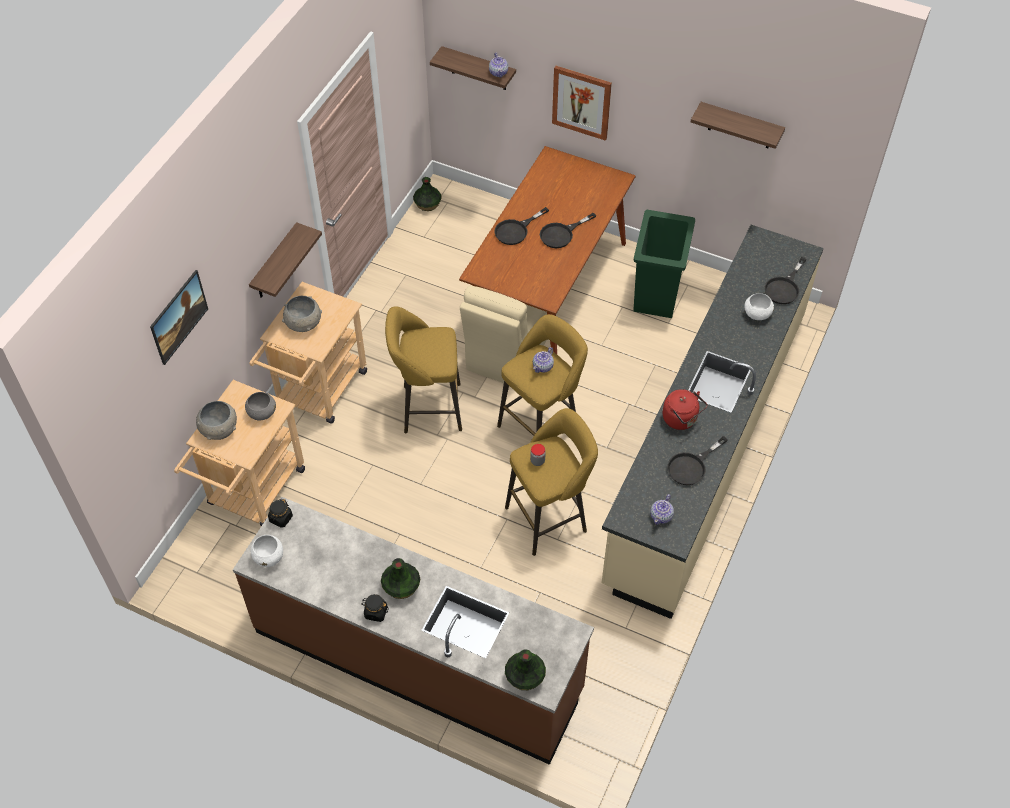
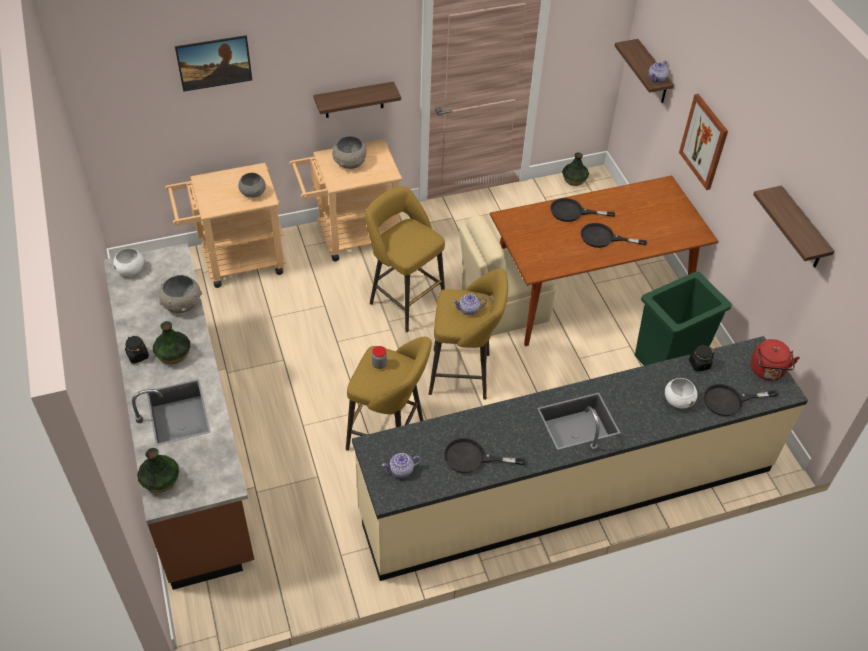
camera: 45 degrees right, 5 degrees down
(219, 429) = (217, 183): grey bowl -> grey bowl (182, 304)
(281, 518) = (168, 255): black jar -> black jar (699, 364)
(681, 419) = (510, 421): red kettle -> red kettle (767, 371)

